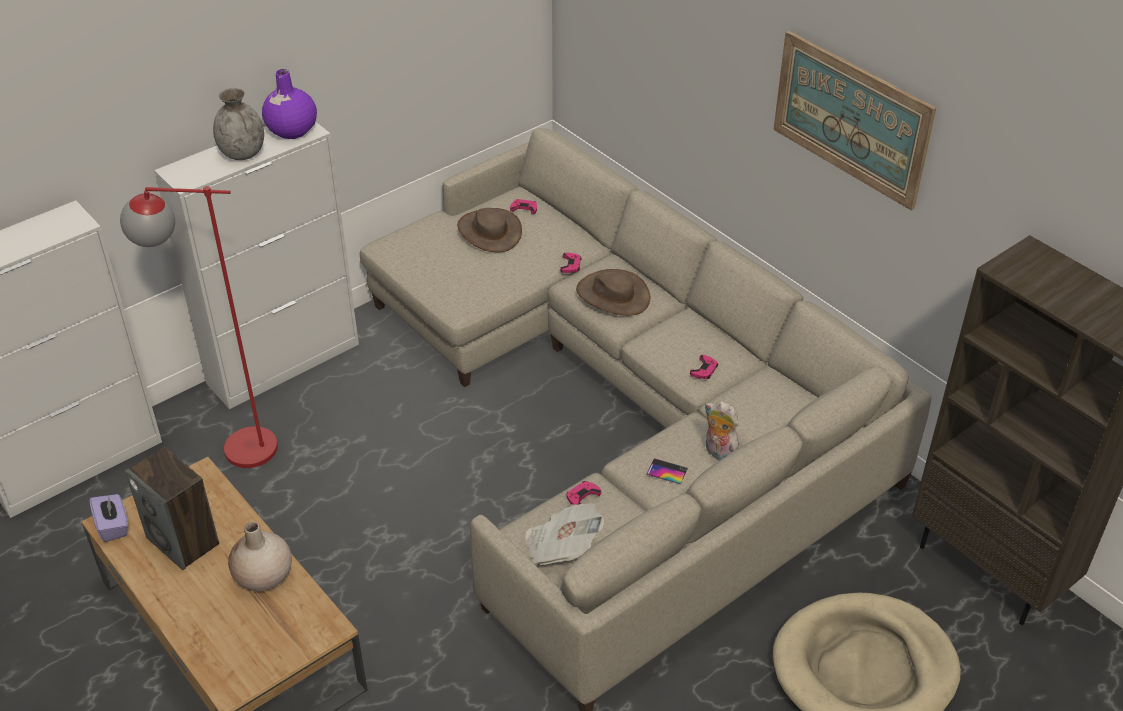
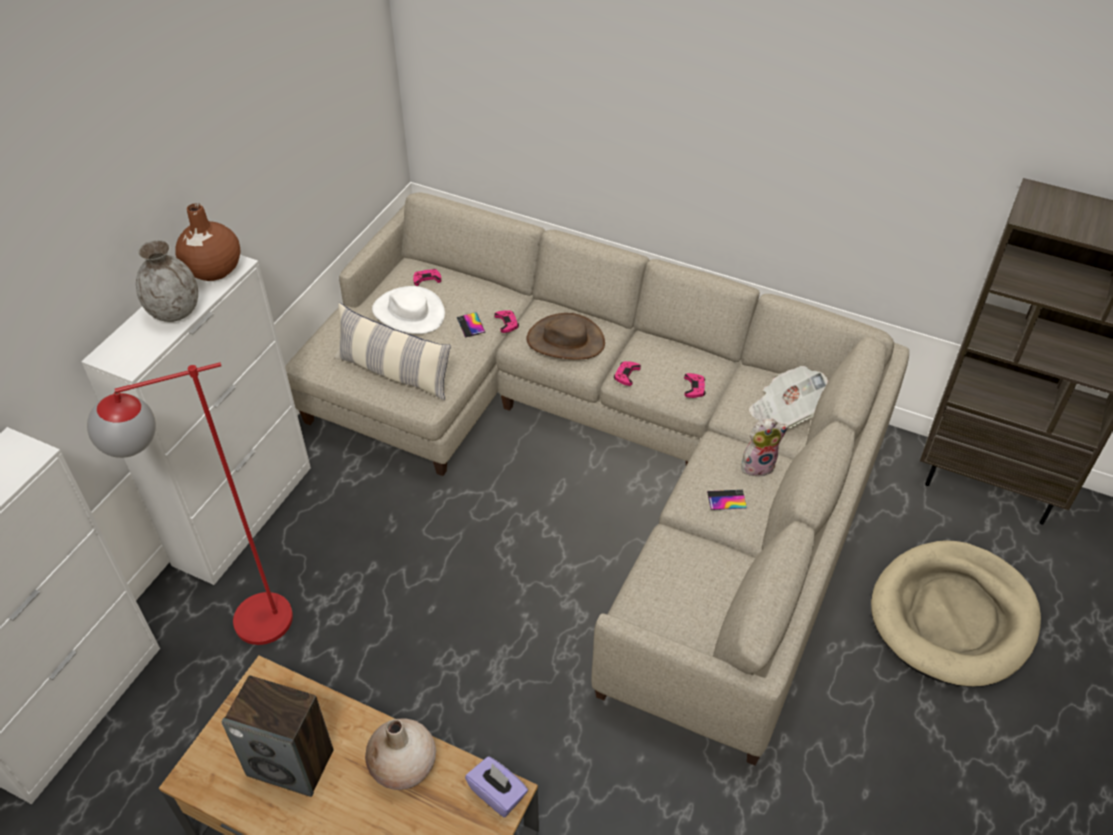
camera: 25 degrees left, 5 degrees up
(113, 526) = (200, 778): purple tissue box -> purple tissue box (497, 794)
(291, 130) = (213, 269): purple vase -> brown vase
(446, 277) = (393, 373): none -> pillow
(489, 231) = (408, 312): brown hat -> white hat
(537, 257) = (471, 325): none -> phone
(562, 547) = (681, 614): newspaper -> newspaper (785, 412)
(582, 496) = (666, 554): pink game controller -> pink game controller (626, 374)
(718, 453) = (758, 465): plush toy -> plush toy turned 150 degrees clockwise
(851, 118) = (800, 107): picture -> none

